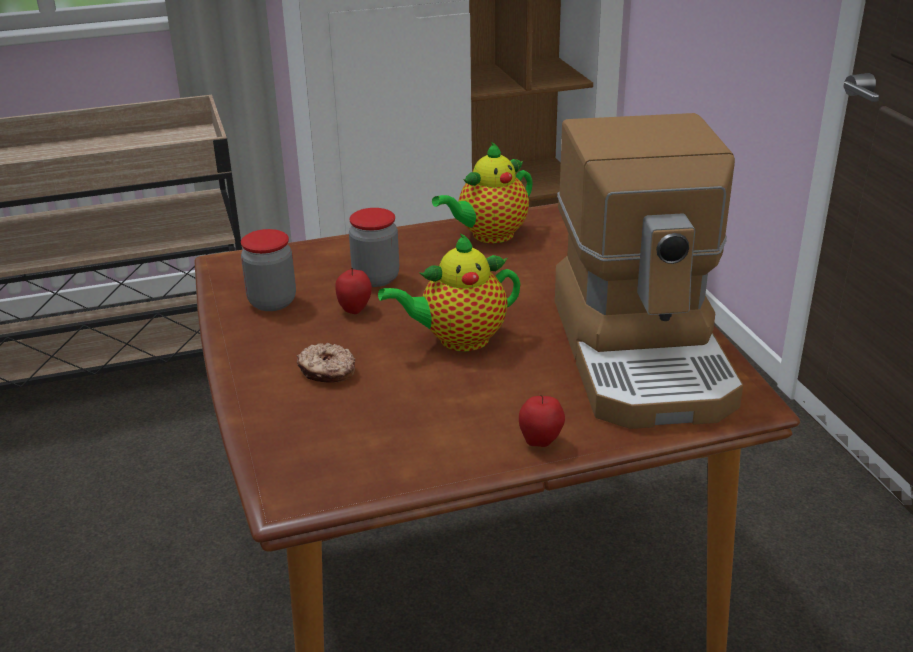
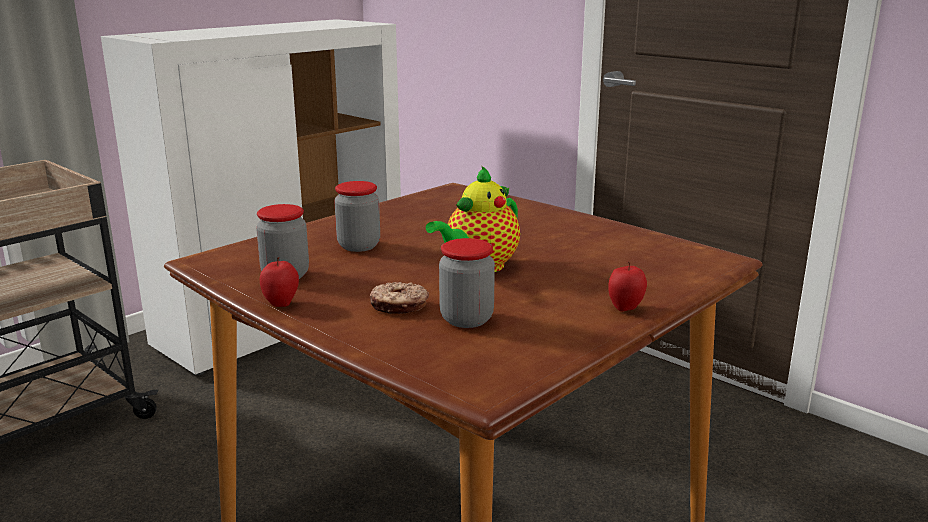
camera: 30 degrees left, 10 degrees down
(355, 309) = (367, 266): apple -> apple (281, 303)
(369, 407) = (466, 319): none -> jar
(489, 236) = (415, 209): teapot -> none
(644, 354) = (621, 248): coffee machine -> none

